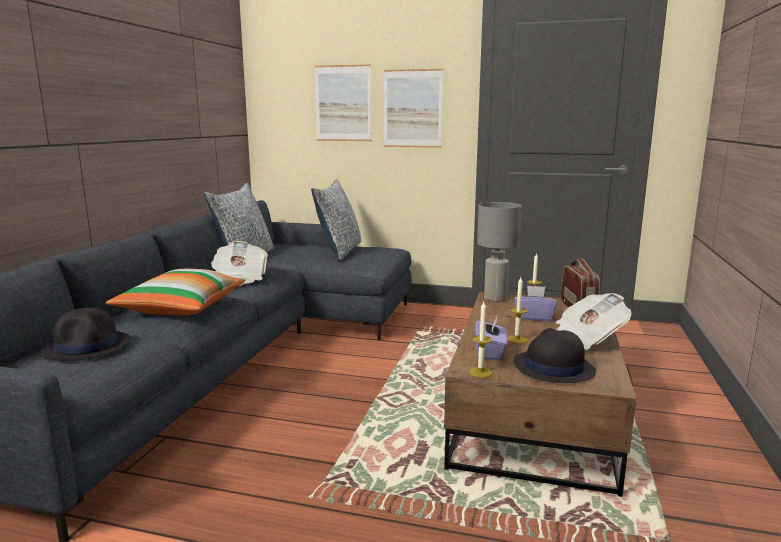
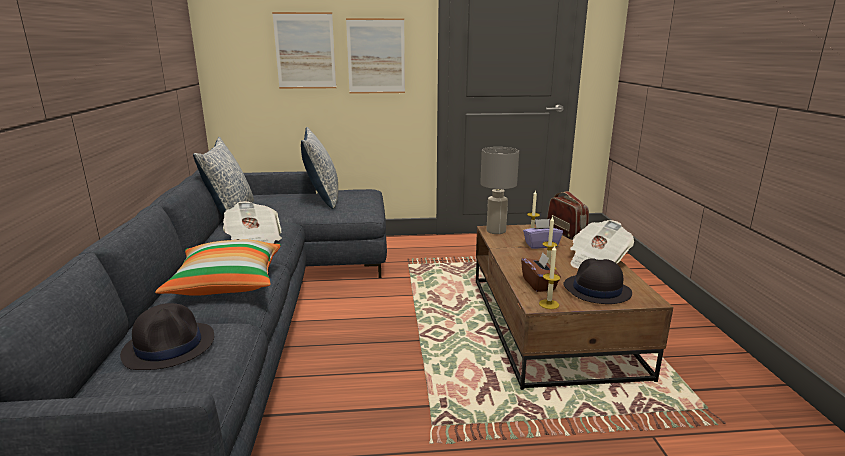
camera: 20 degrees left, 5 degrees up
(490, 352) = (539, 284): purple tissue box -> brown tissue box

